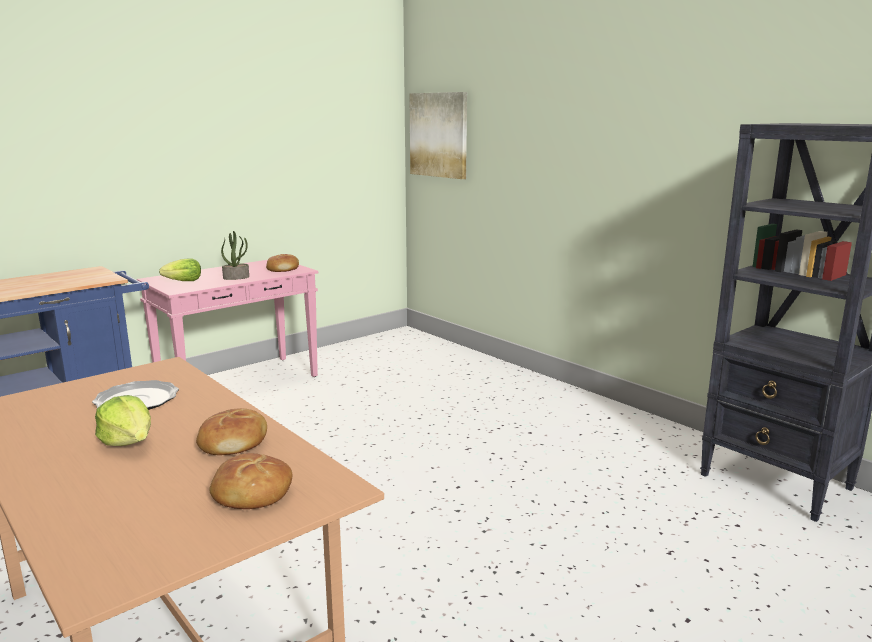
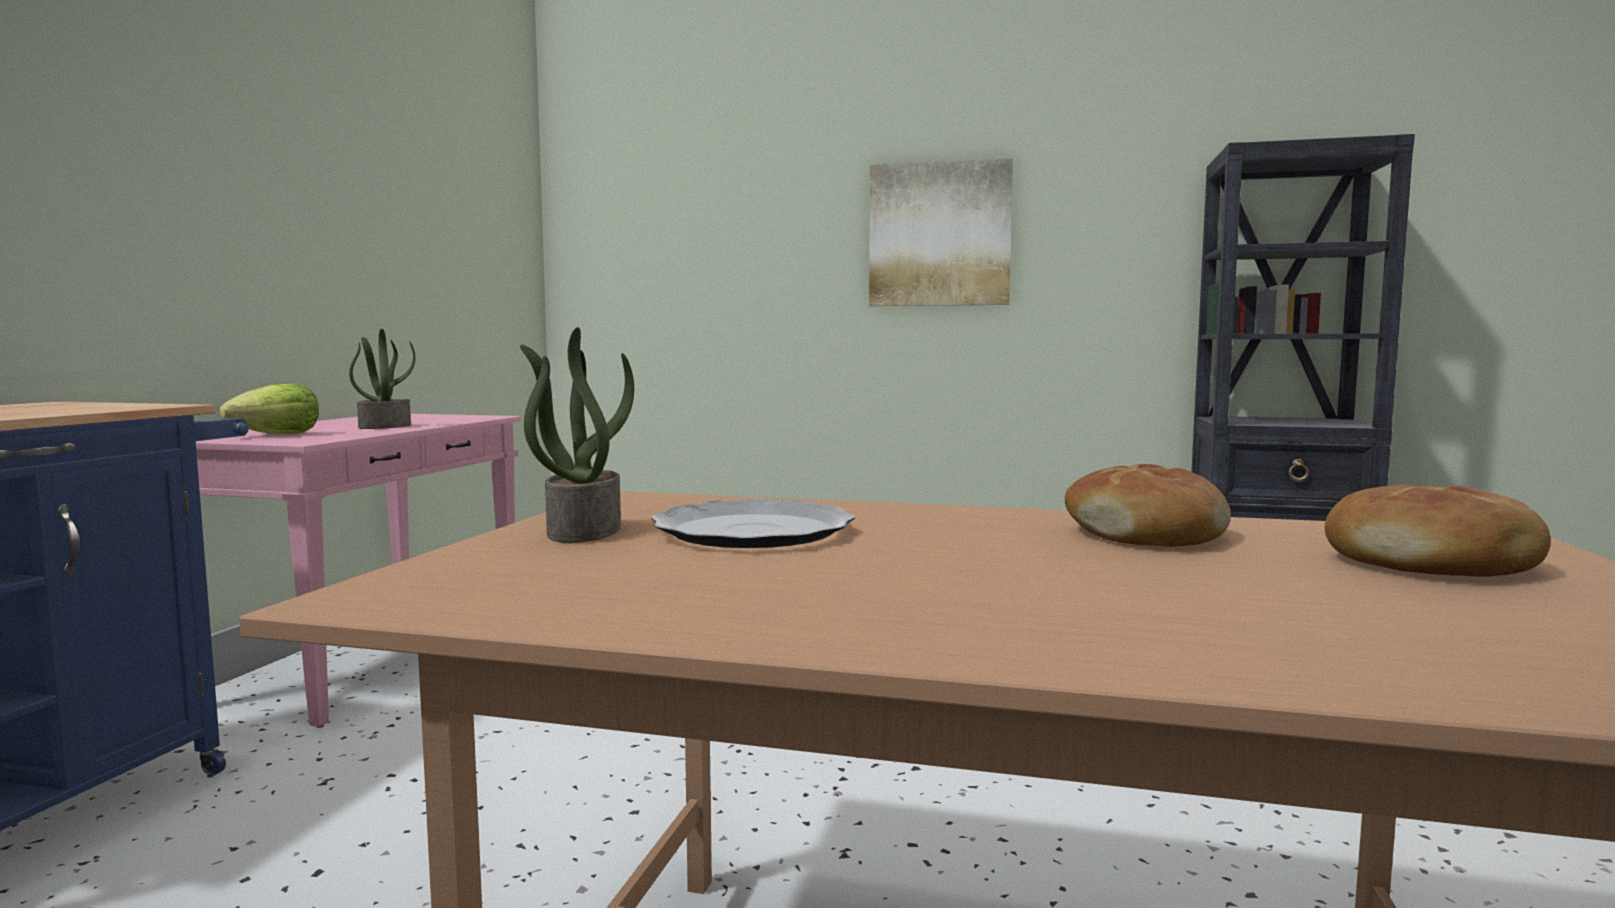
camera: 35 degrees left, 10 degrees down
(100, 385) = (583, 531): none -> potted plant
(129, 441) = (971, 565): lettuce -> none
(283, 269) = (448, 418): bread -> none
(439, 135) = (623, 219): picture -> picture (939, 235)

